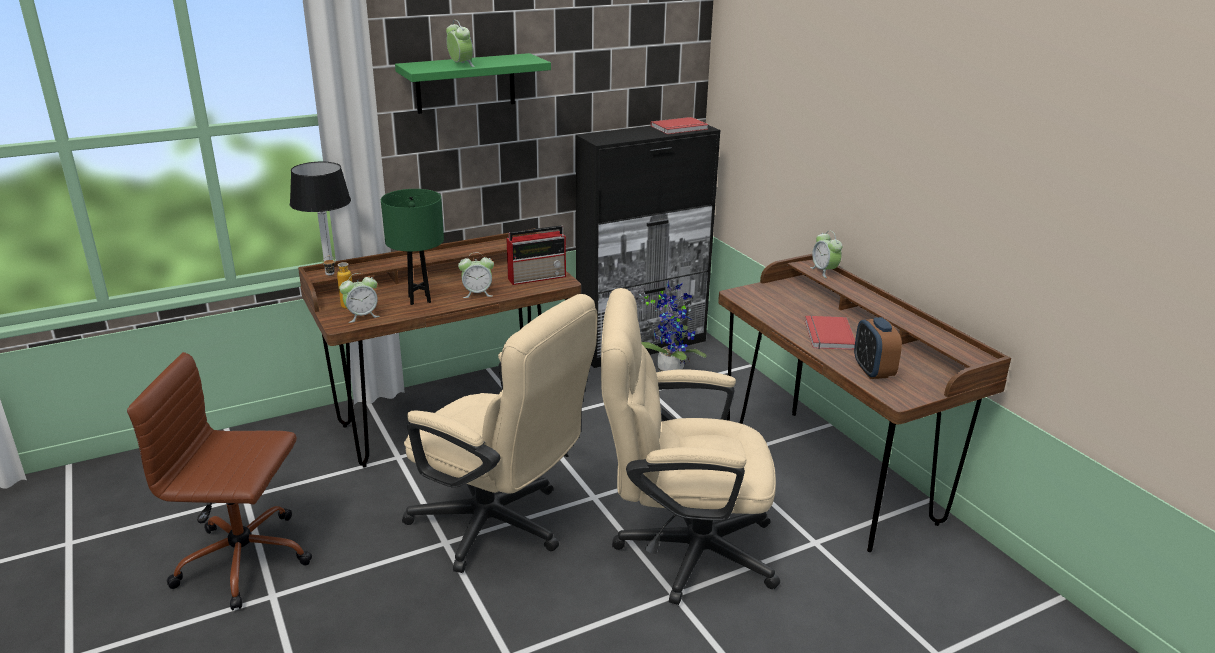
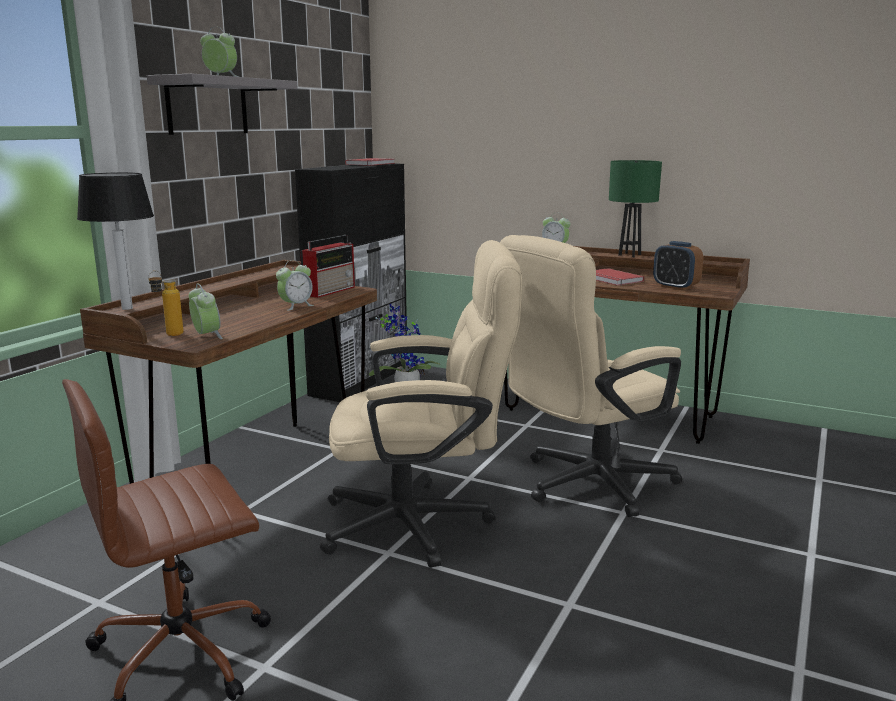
camera: 35 degrees left, 10 degrees down
(362, 316) = (206, 336): alarm clock -> alarm clock turned 60 degrees counterclockwise
(419, 299) = (245, 318): green table lamp -> green table lamp (629, 255)
(465, 83) = (207, 106): green shelf -> grey shelf

